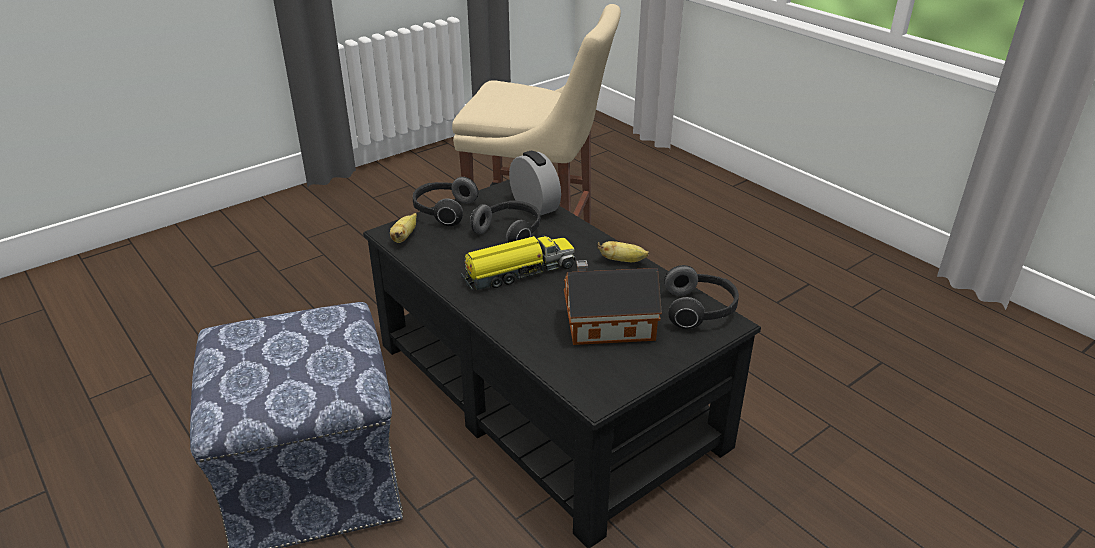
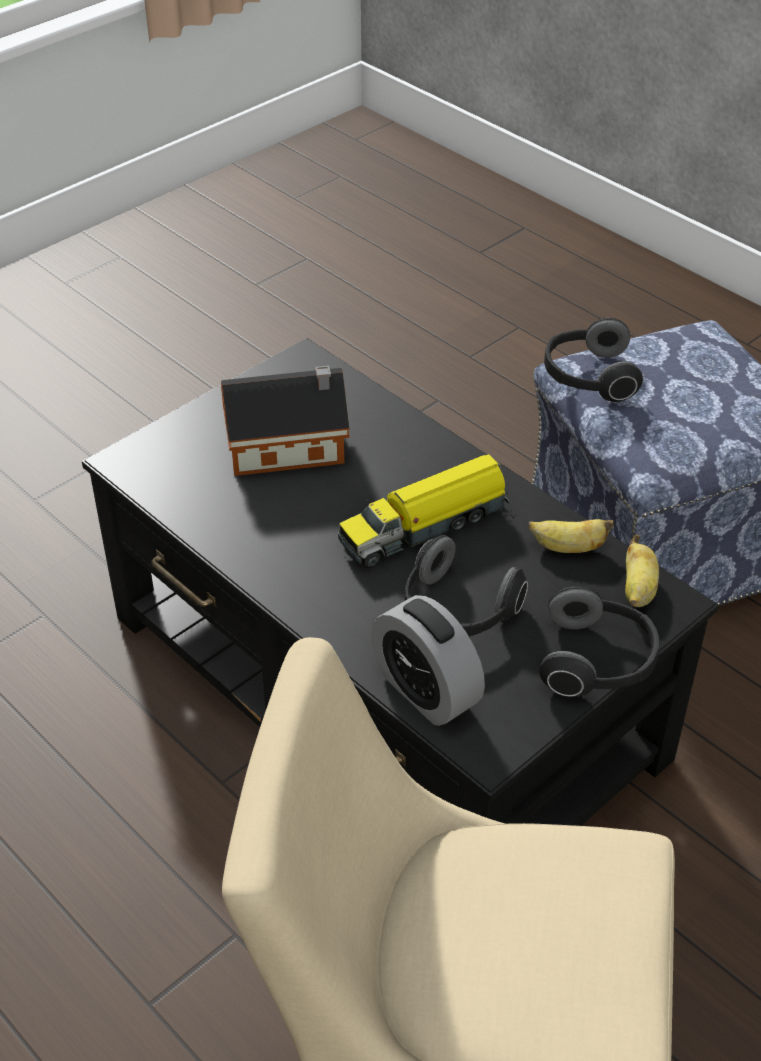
camera: 175 degrees right, 10 degrees up
(622, 261) = (260, 559): banana -> banana (567, 548)
(700, 310) = (158, 476): headphones -> headphones (588, 378)

